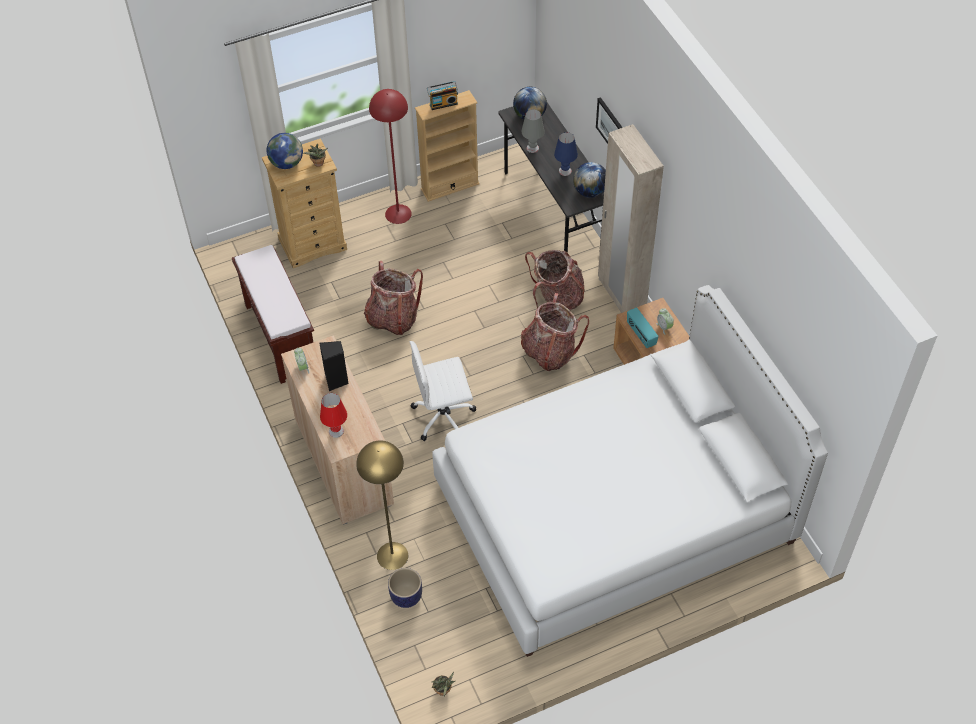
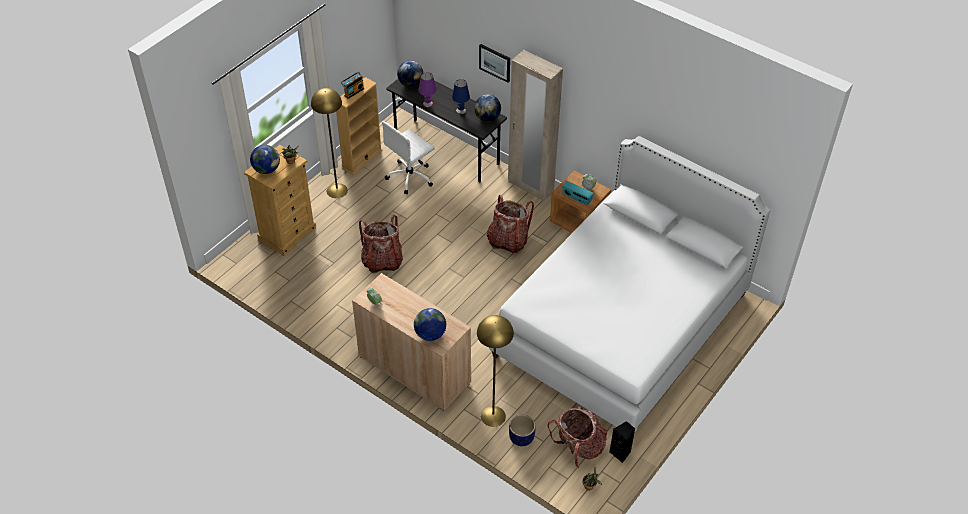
camera: 30 degrees left, 5 degrees down
(280, 337) = (307, 305): brown bench -> none
(336, 380) = (406, 301): black speaker -> black speaker (621, 453)
(336, 431) = (430, 334): red table lamp -> globe
(398, 213) = (337, 190): red floor lamp -> yellow floor lamp
(444, 417) = (465, 311): white office chair -> white office chair (410, 177)
(532, 148) = (428, 103): grey table lamp -> purple table lamp
(557, 298) = (488, 204): backpack -> backpack (578, 447)

